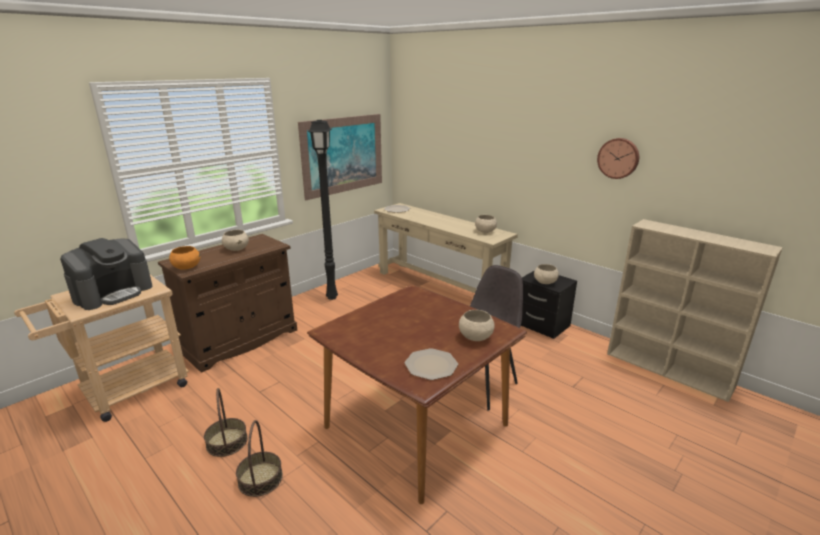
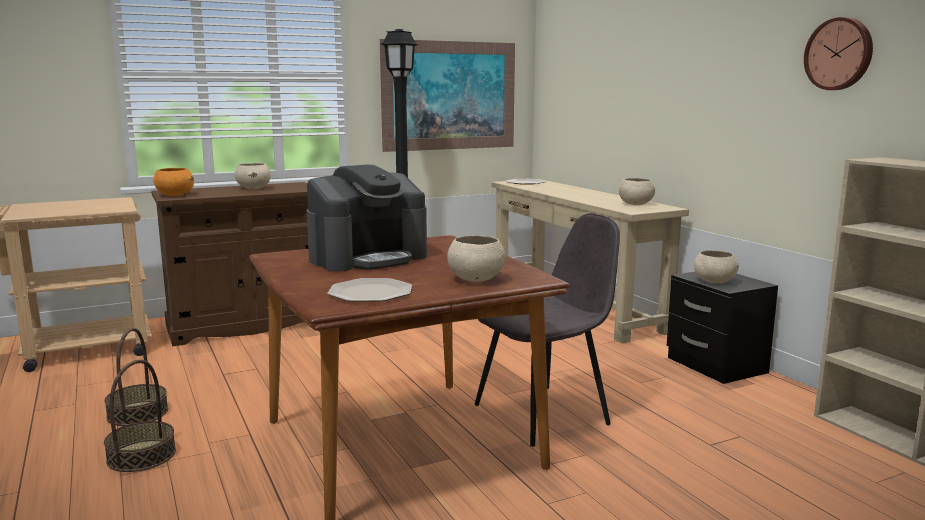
camera: 20 degrees right, 10 degrees down
(113, 293) = (73, 207): coffee machine -> coffee machine (368, 258)

